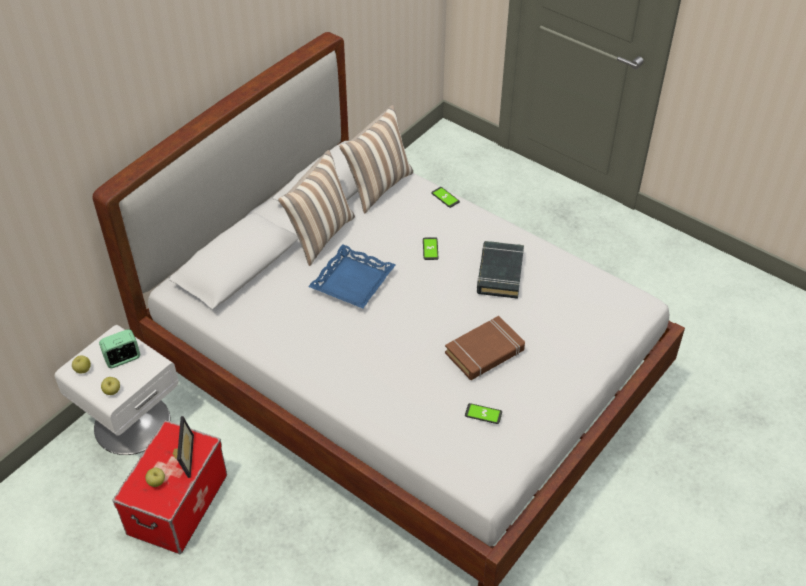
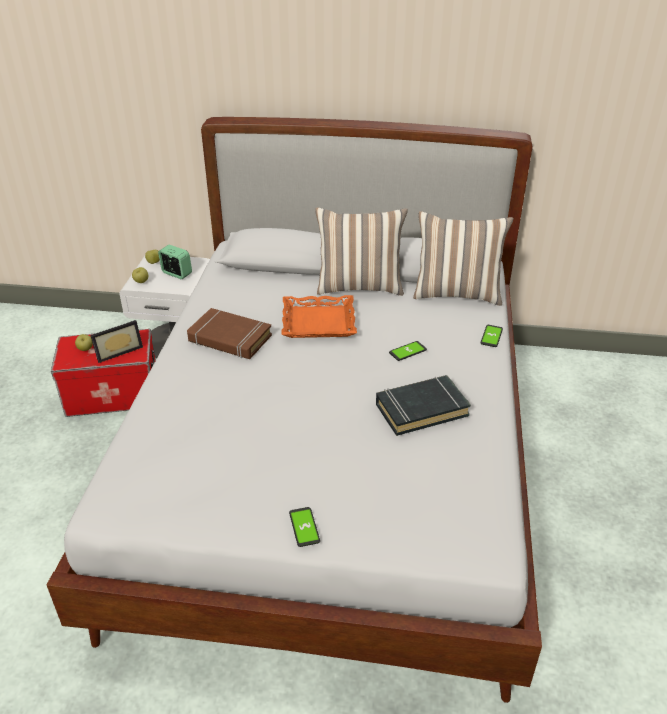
camera: 60 degrees right, 10 degrees down
(352, 281) = (318, 322): blue tray -> orange tray
(483, 414) = (201, 466): phone -> phone (304, 527)
(485, 352) = (293, 437): brown book -> brown book (229, 339)

